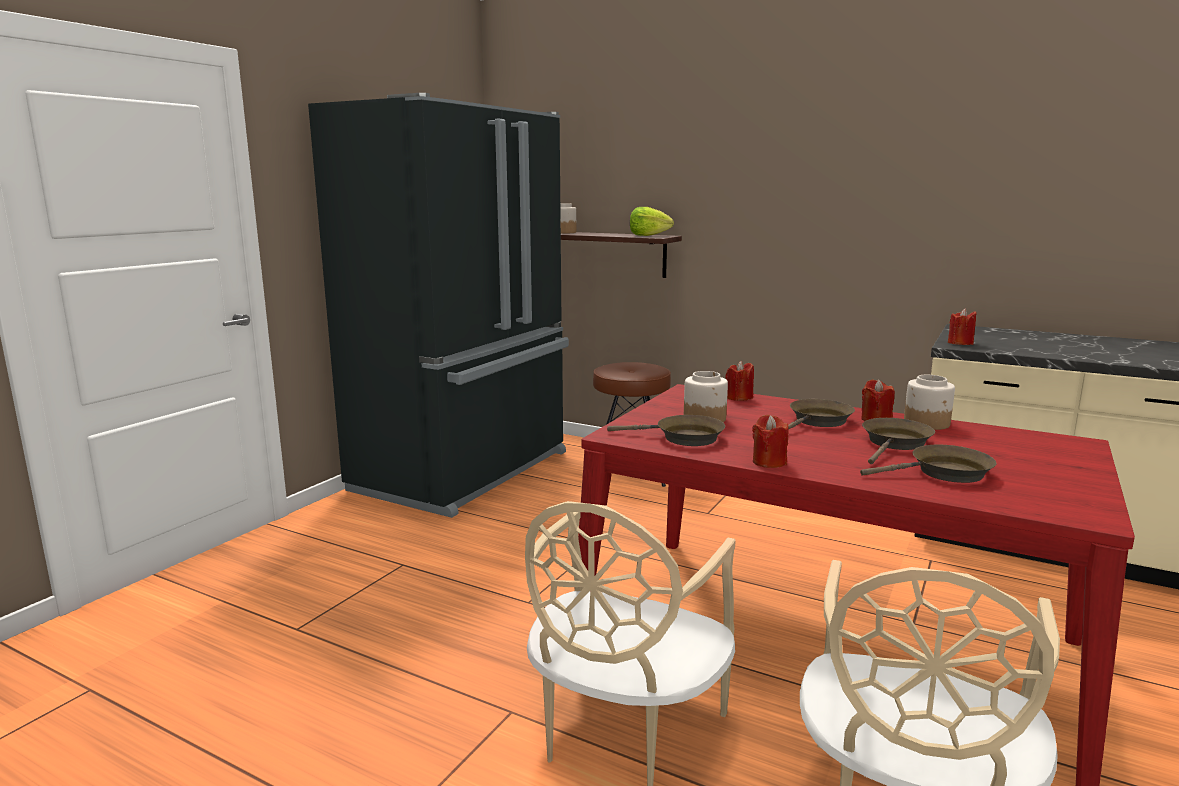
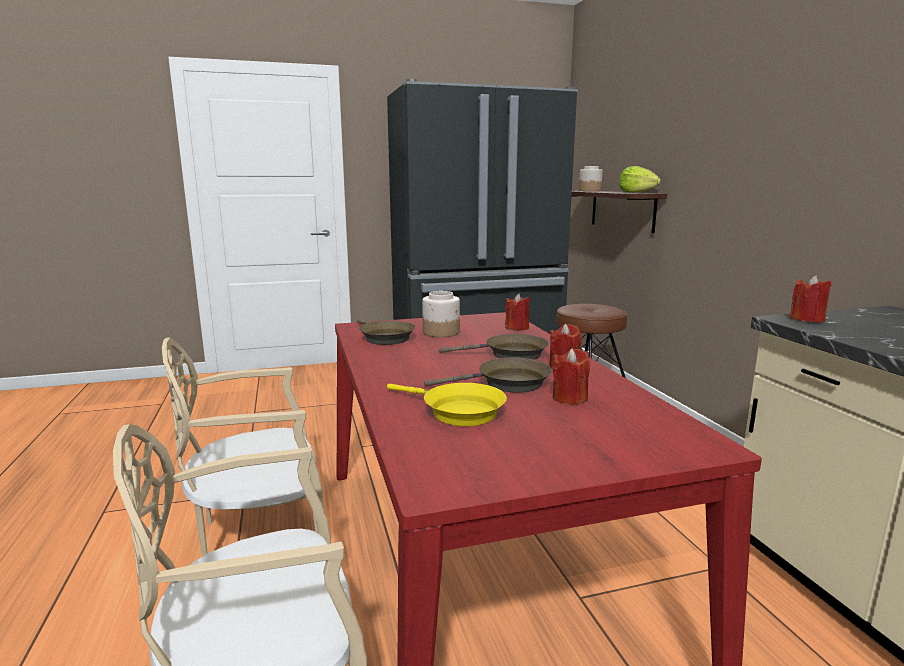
camera: 45 degrees right, 0 degrees up
(769, 462) = (373, 364): red candle -> red candle (570, 398)
(927, 423) = (601, 382): jar -> none
(944, 473) = (457, 412): brown frying pan -> yellow frying pan

